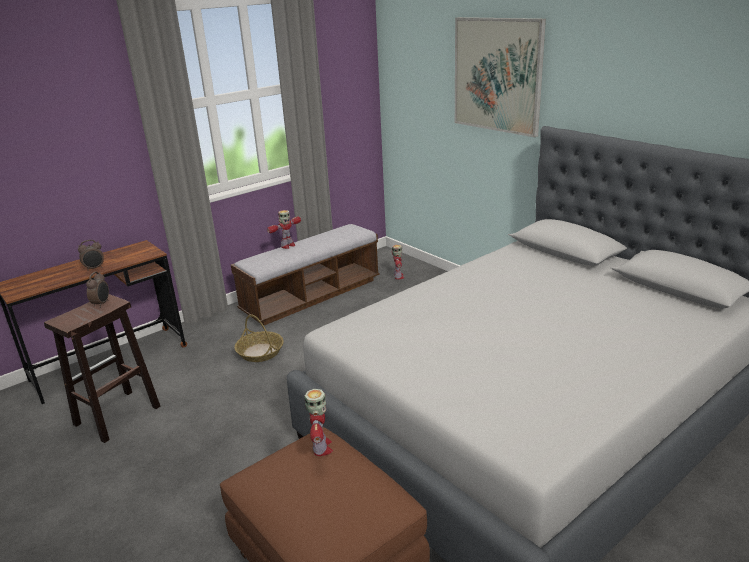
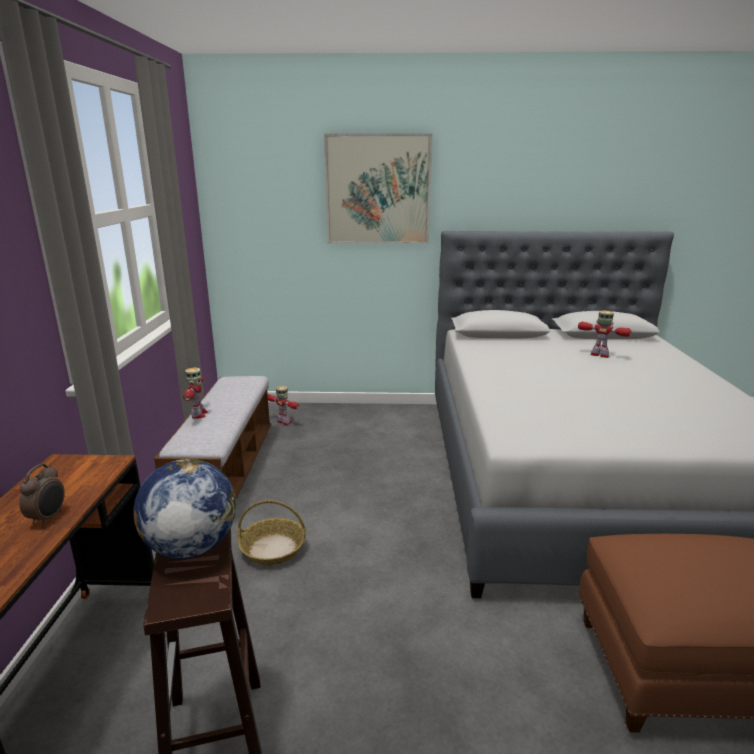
camera: 50 degrees left, 5 degrees down
(102, 304) = (191, 547): alarm clock -> globe
(321, 447) = (655, 544): toy robot -> toy robot (600, 355)

